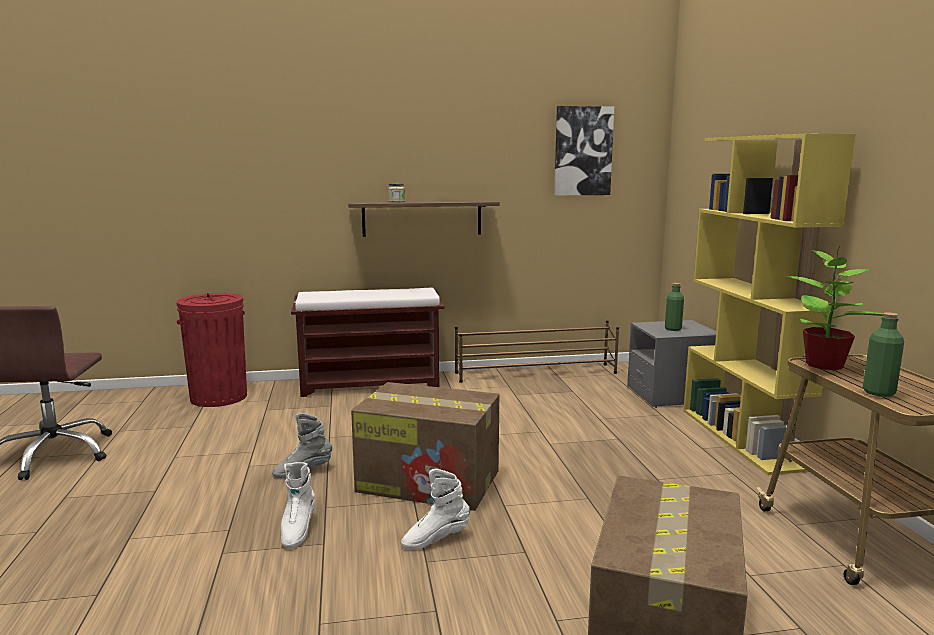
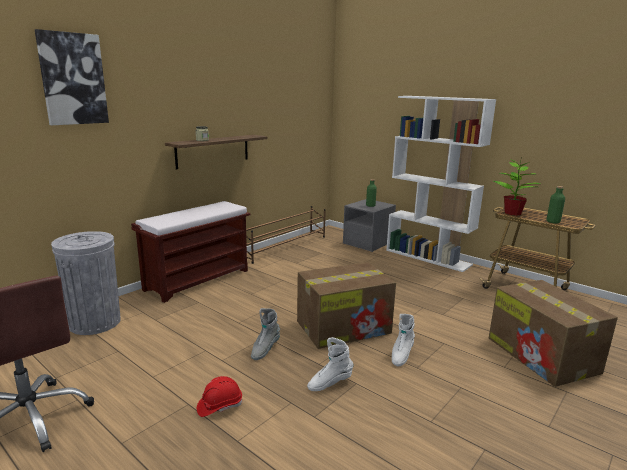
camera: 40 degrees left, 5 degrees up
(172, 503) = (219, 406): none -> red hard hat
(219, 397) = (95, 322): red trash can -> grey trash can
(297, 530) = (329, 383): white boot -> white boot turned 105 degrees clockwise
(583, 151) = (296, 99): picture -> picture (73, 79)
(742, 438) = (428, 257): yellow bookcase -> white bookcase

